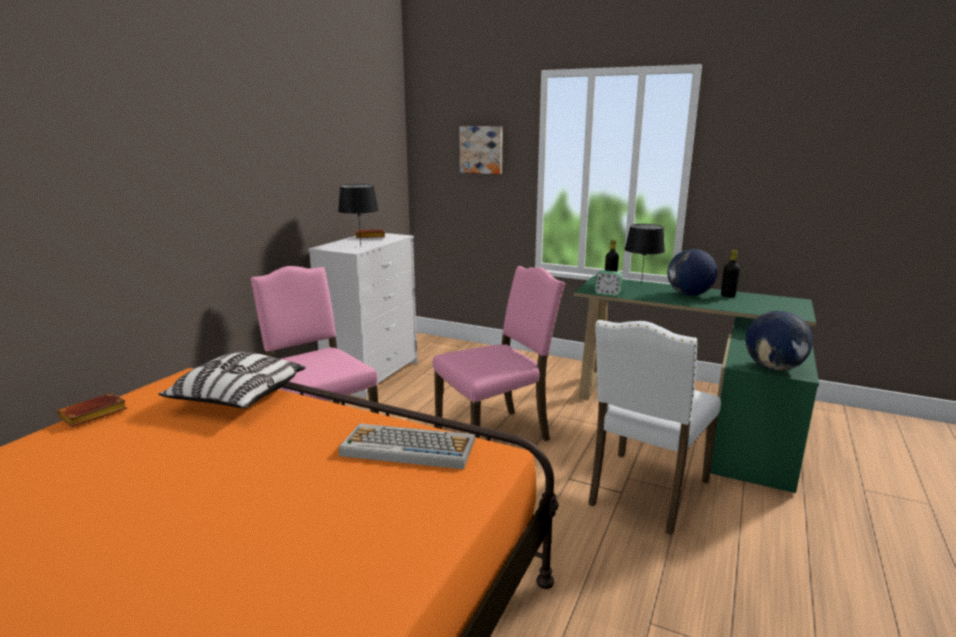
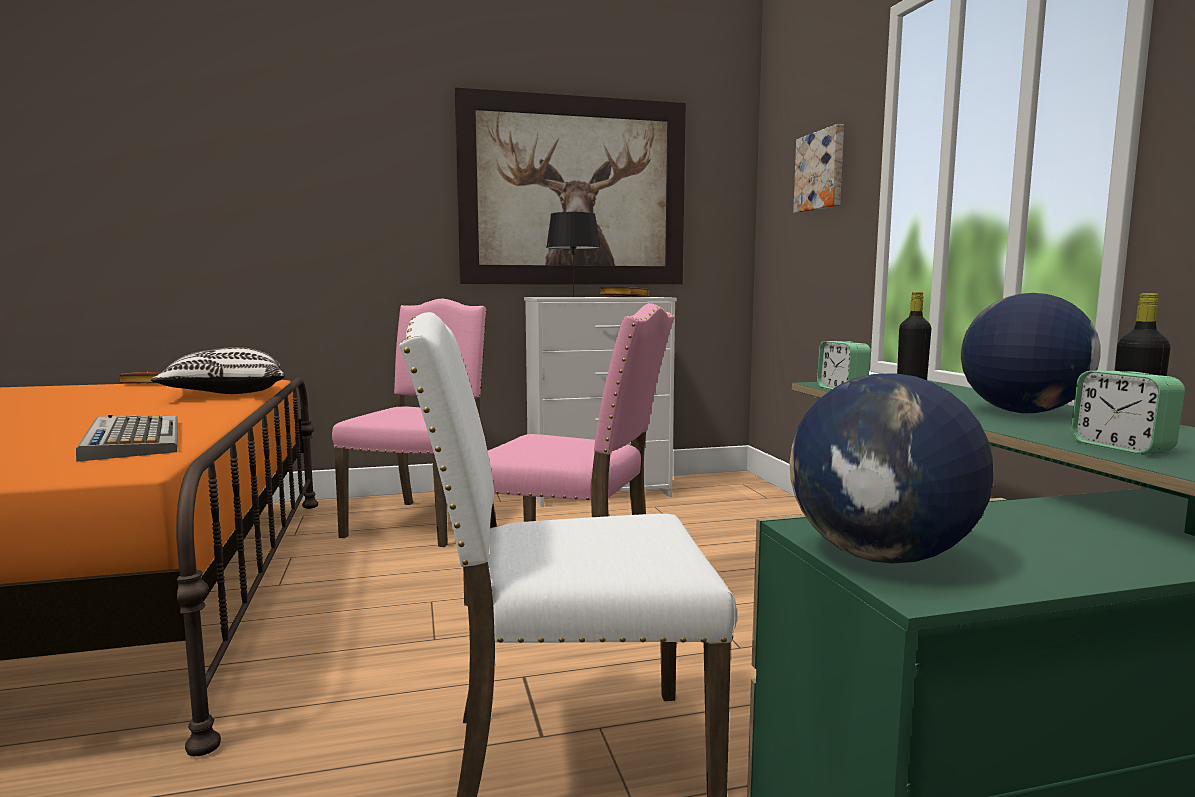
camera: 50 degrees right, 10 degrees down
(325, 161) = (574, 192): none -> picture
(641, 284) = (968, 392): black table lamp -> none
(754, 308) = (1121, 447): none -> alarm clock

